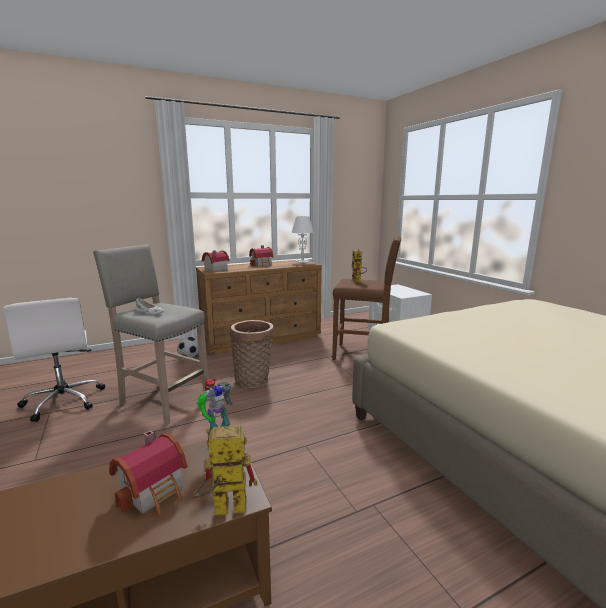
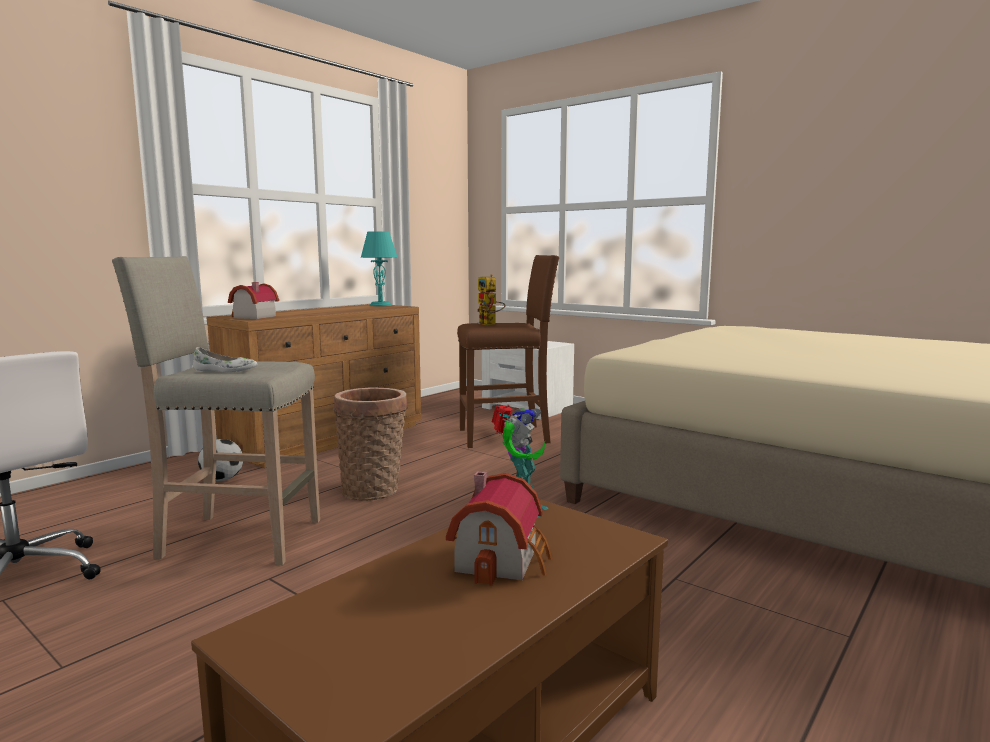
camera: 25 degrees left, 5 degrees down
(222, 509) = (617, 553): toy robot -> none
(262, 265) = (323, 310): toy house -> none
(302, 261) = (380, 305): white table lamp -> turquoise table lamp

